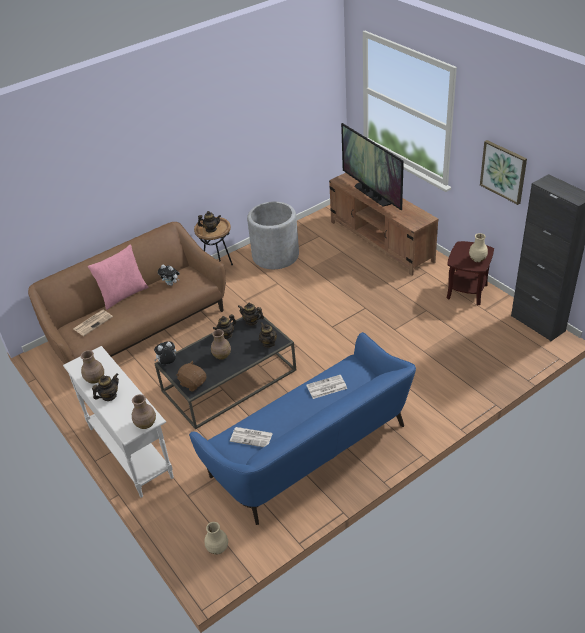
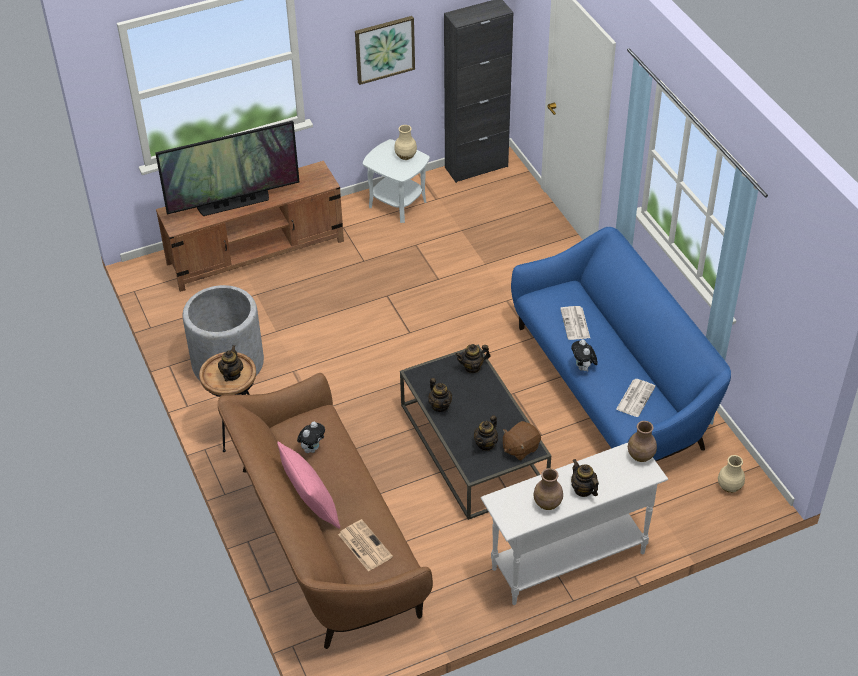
camera: 80 degrees left, 5 degrees up
(168, 363) = (474, 471): plush toy -> plush toy (583, 368)
(222, 355) = (479, 414): brown vase -> none
(251, 321) = (423, 377): teapot -> teapot (486, 444)
(467, 292) = (398, 203): brown side table -> white side table

